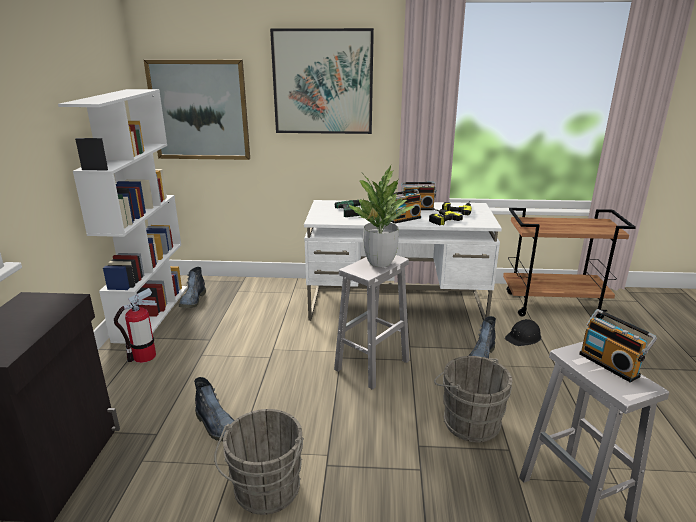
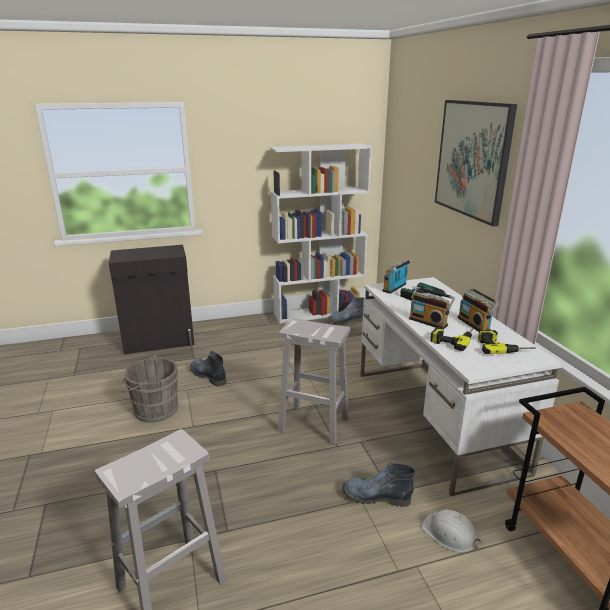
camera: 70 degrees right, 0 degrees up
(144, 356) = (266, 328): fire extinguisher -> none
(199, 110) = (405, 169): picture -> none
(218, 426) = (207, 376): boot -> boot turned 105 degrees clockwise
(379, 262) = (320, 331): potted plant -> none
(468, 421) = (258, 497): grey bucket -> none
(523, 337) = (449, 534): black hard hat -> white hard hat
(610, 364) = (162, 464): radio -> radio (396, 288)

